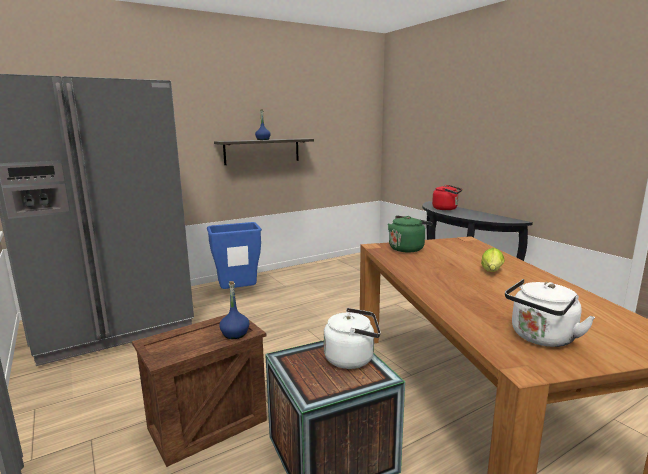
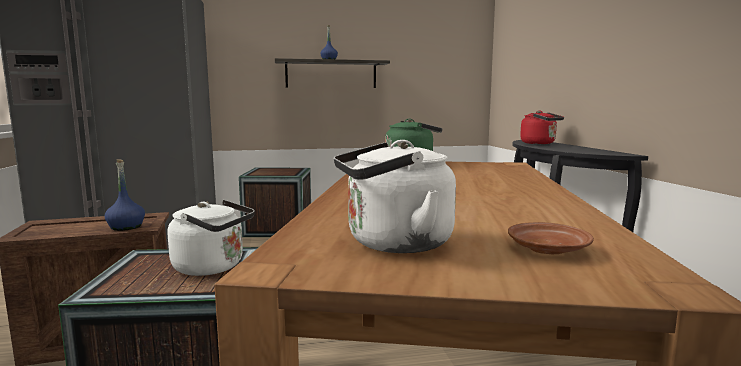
camera: 20 degrees right, 5 degrees down
(237, 293) = (278, 228): blue trash can -> crate
(491, 272) = (479, 187): lettuce -> none
(609, 328) = (547, 249): none -> brown plate

